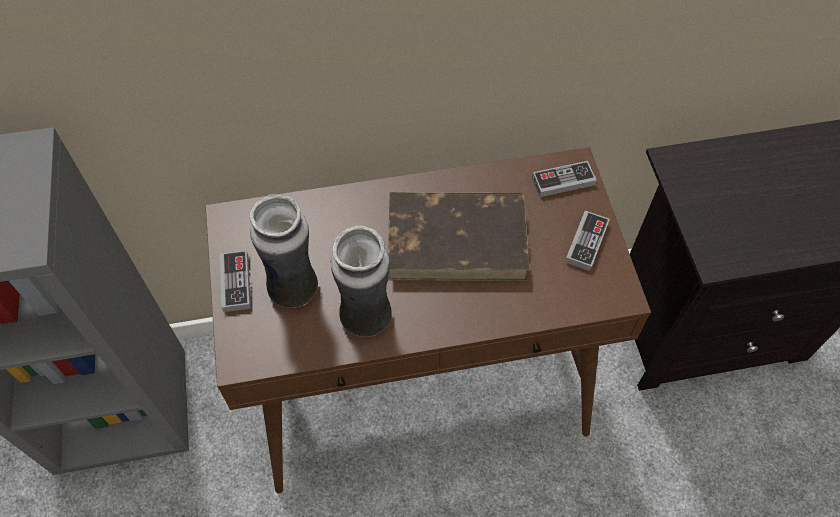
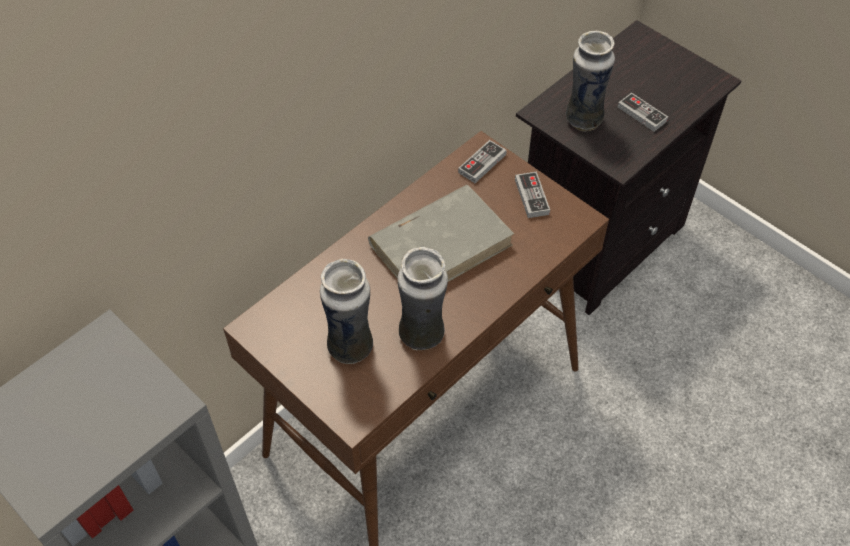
camera: 35 degrees left, 5 degrees down
(236, 282) = (300, 369): game controller -> game controller (642, 114)
(458, 239) = (441, 244): brown book -> grey book
(714, 192) = (583, 119): none -> vase

